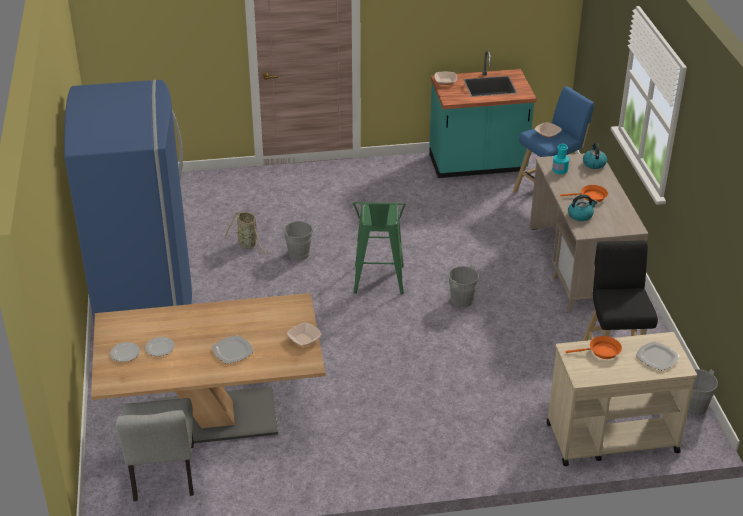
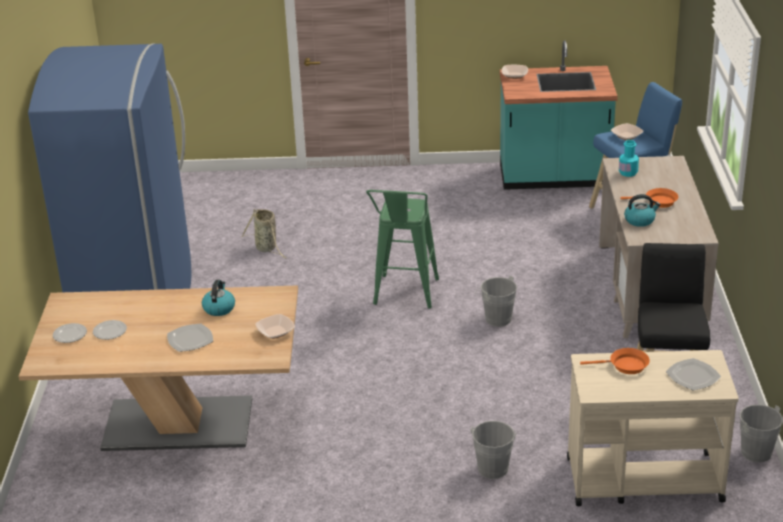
camera: 10 degrees right, 5 degrees down
(163, 478) = (102, 484): grey chair -> none
(299, 252) = (322, 259): grey bucket -> grey bucket (493, 466)
(594, 163) = (671, 167): kettle -> kettle (219, 308)

